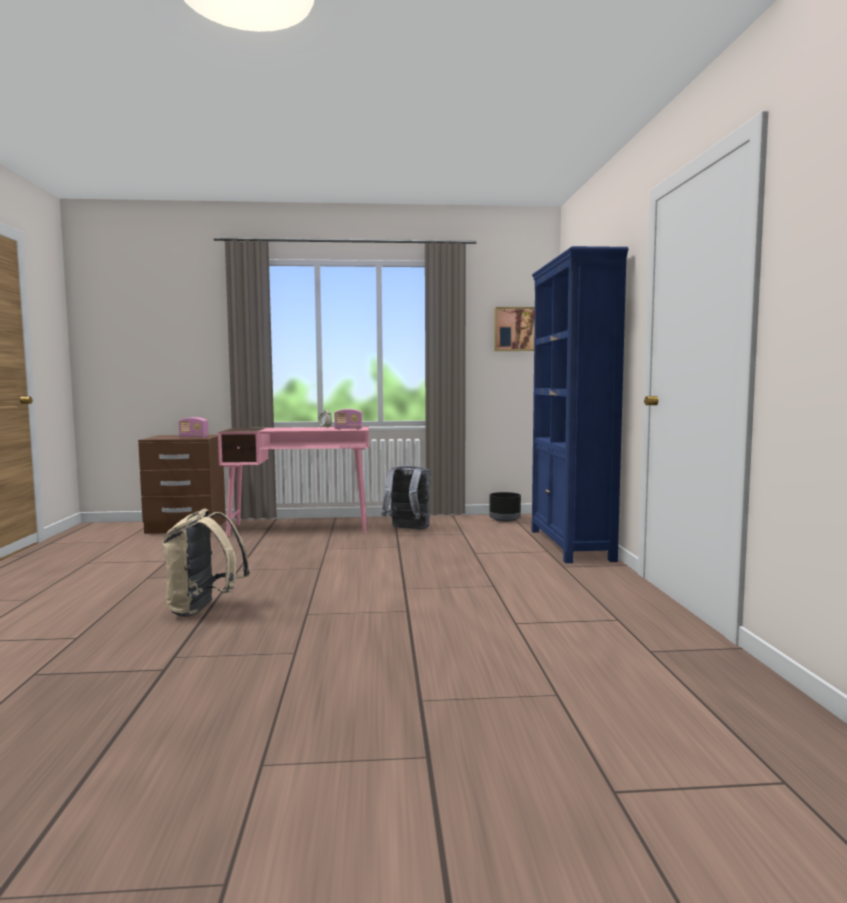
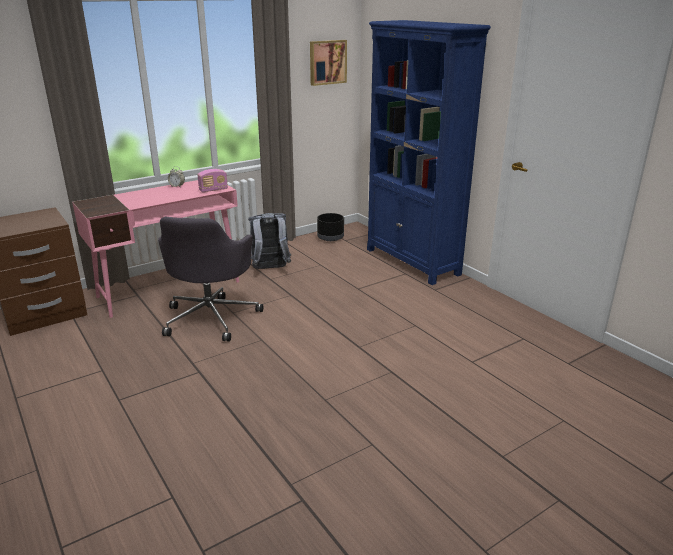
camera: 30 degrees left, 20 degrees up
(193, 437) = (42, 223): radio -> none
(204, 609) = (236, 423): beige backpack -> none
(303, 548) = (211, 317): none -> grey office chair

